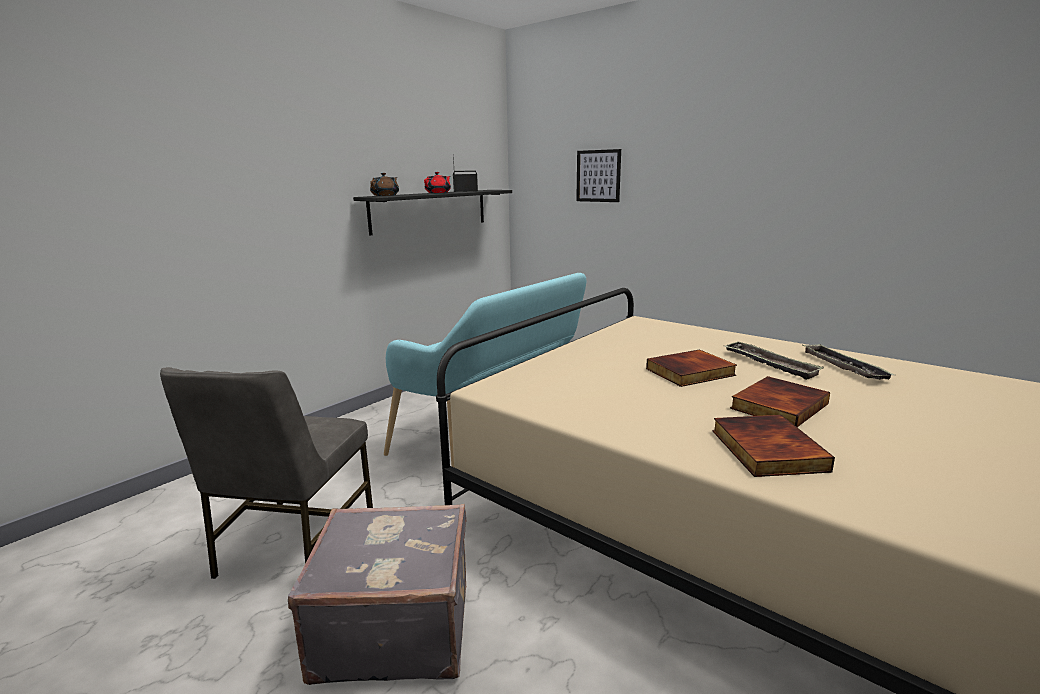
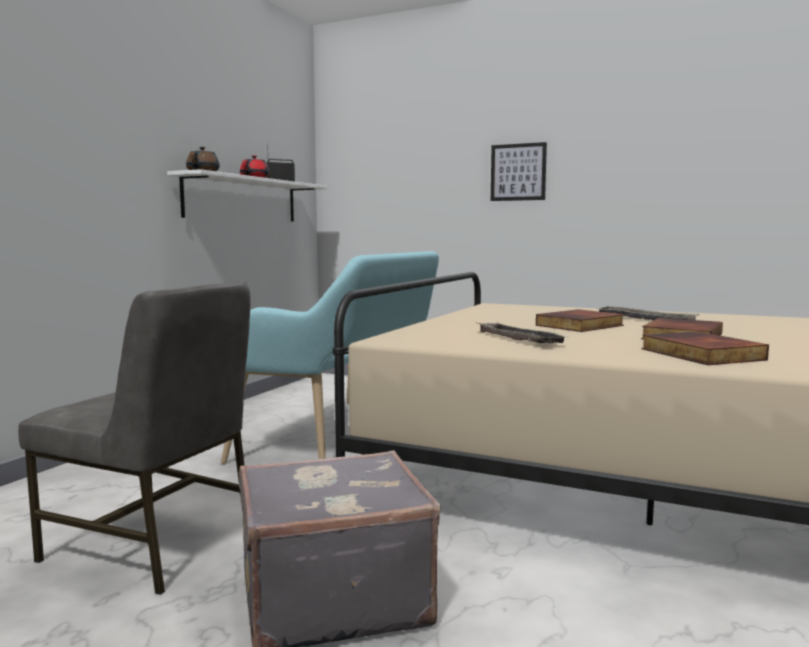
camera: 15 degrees left, 10 degrees down
(294, 543) = (153, 546): grey chair -> grey chair turned 60 degrees counterclockwise
(430, 210) = (242, 200): black shelf -> white shelf
(598, 176) = (422, 171): picture -> picture (518, 172)
(843, 366) = (710, 319): tray -> tray (518, 339)

